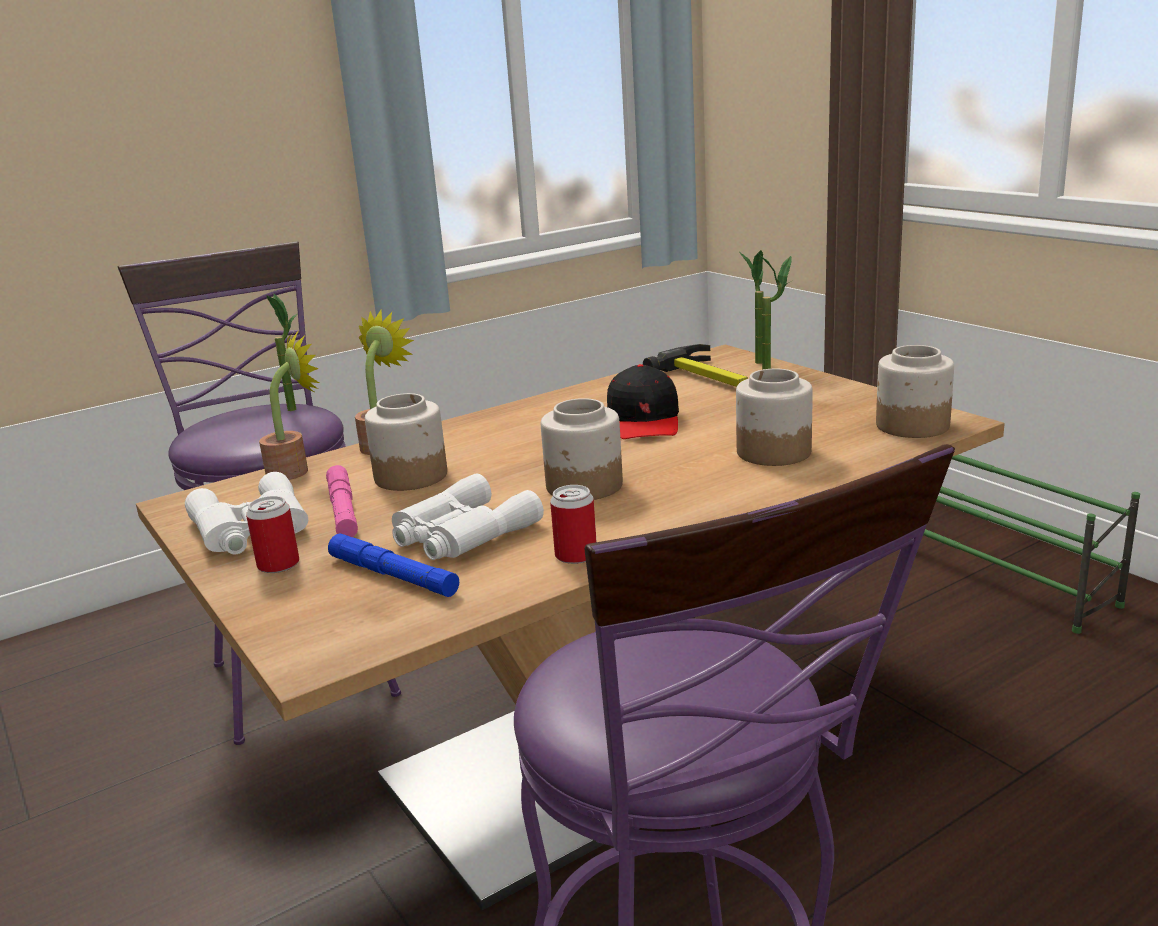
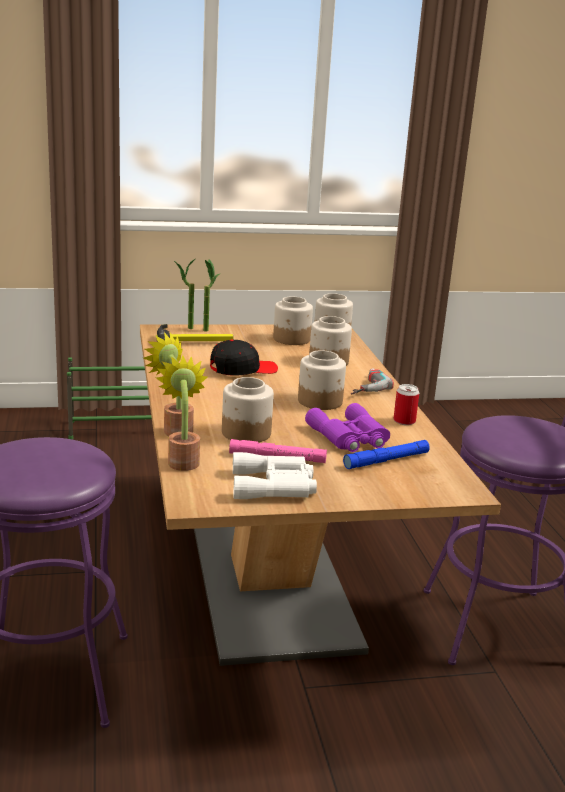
camera: 70 degrees left, 0 degrees up
(278, 565) = (341, 485): can -> none
(294, 406) = (27, 442): potted plant -> none
(460, 533) = (349, 437): white binoculars -> purple binoculars
(644, 420) = (242, 369): black cap -> black cap turned 45 degrees counterclockwise
(696, 496) = (362, 386): none -> power drill
(832, 411) = (292, 339): none -> jar

